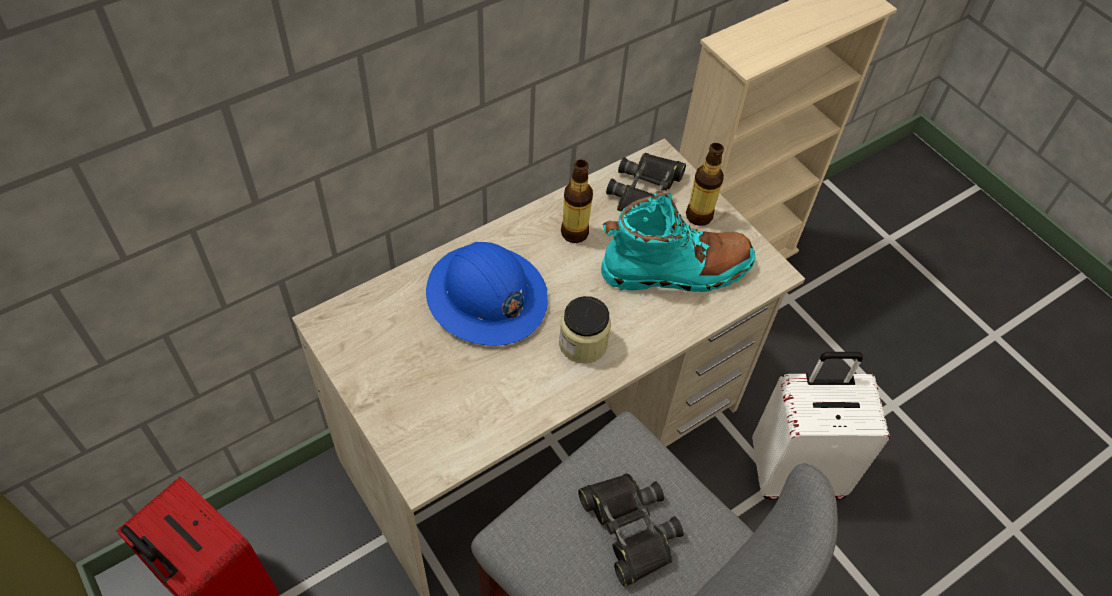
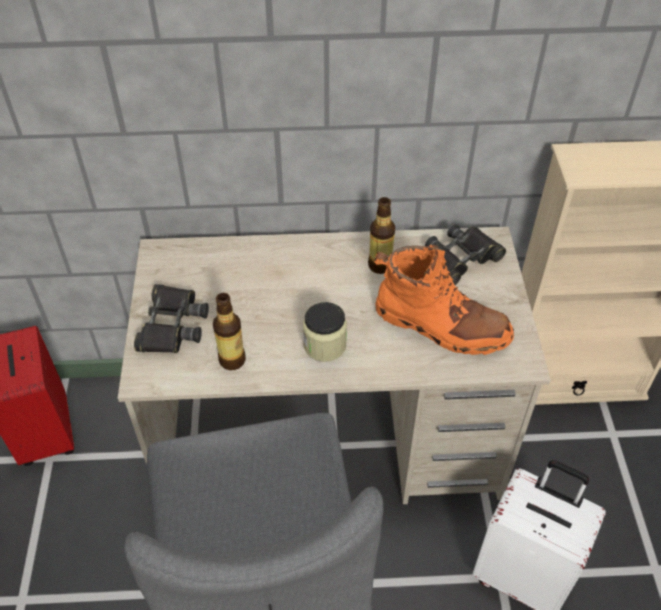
camera: 35 degrees right, 5 degrees down
(486, 297) = (279, 282): blue hard hat -> none
(629, 528) = (259, 494): black binoculars -> black binoculars (172, 325)
(676, 270) = (440, 326): turquoise boot -> orange boot
(699, 216) = (492, 294): bottle -> bottle (232, 360)

